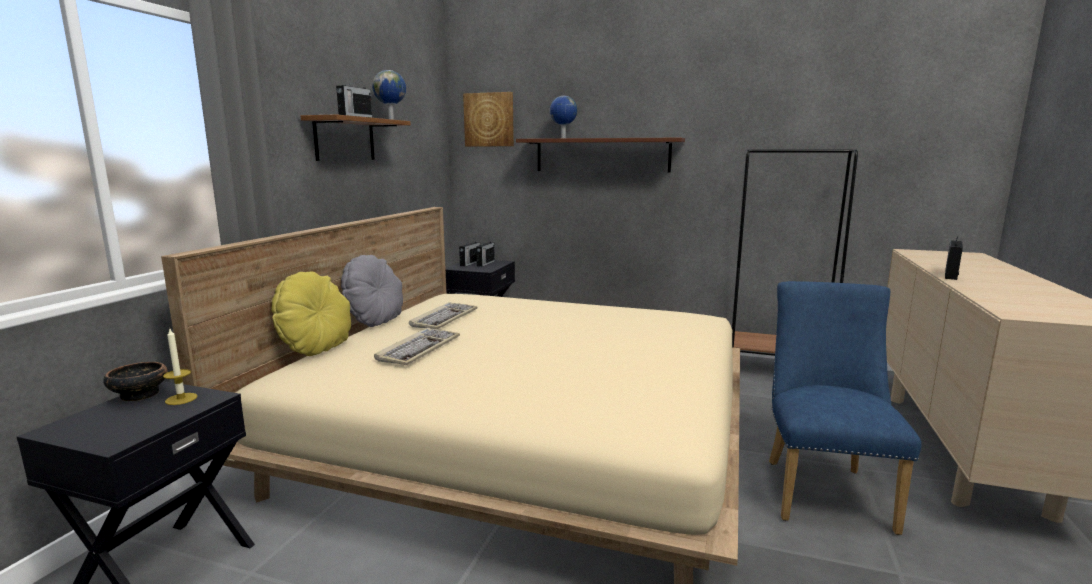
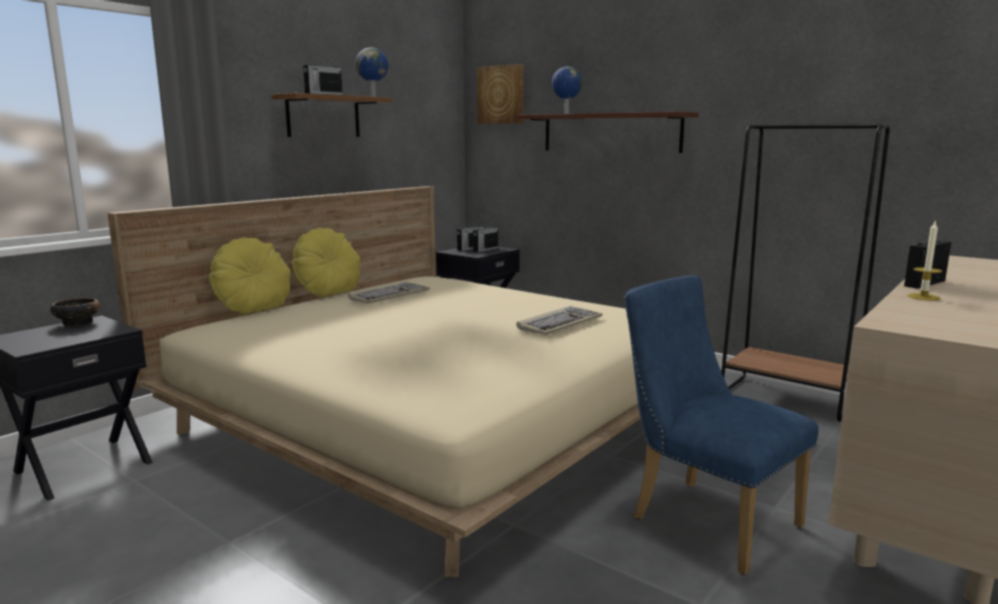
camera: 20 degrees right, 0 degrees up
(181, 399) = (99, 328): candle -> candle (923, 297)
(375, 322) = (328, 294): grey pillow -> yellow pillow
(418, 349) = (332, 318): keyboard -> keyboard (559, 324)
(823, 489) = (704, 518): blue chair -> blue chair turned 75 degrees counterclockwise

